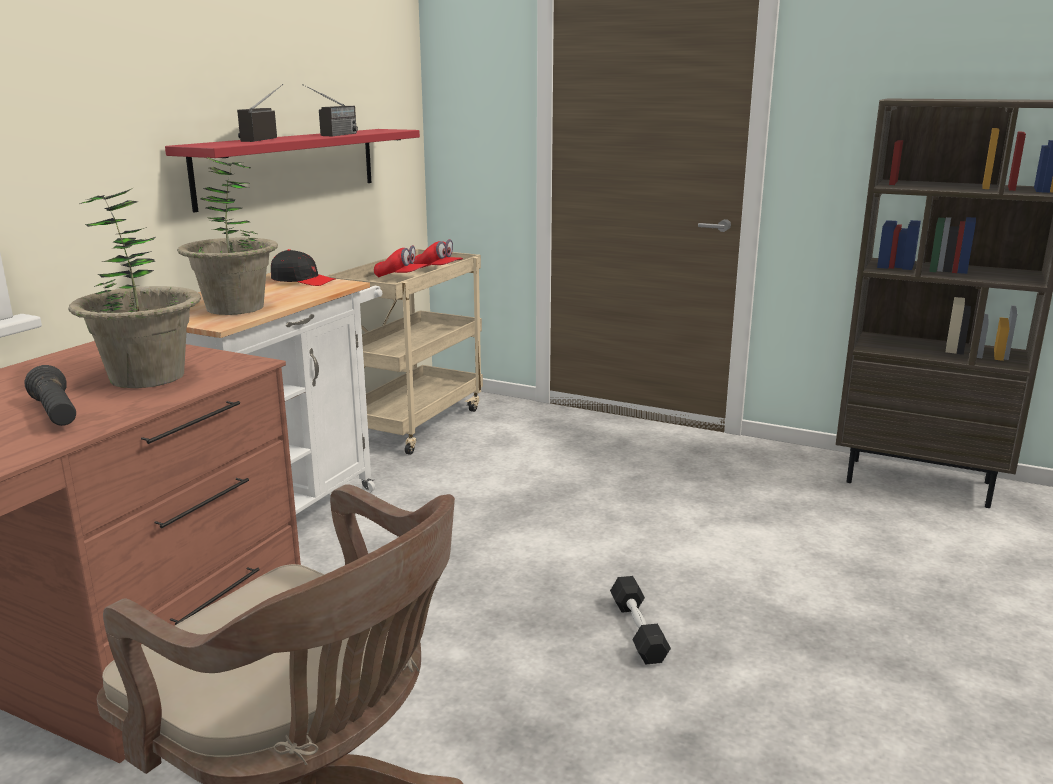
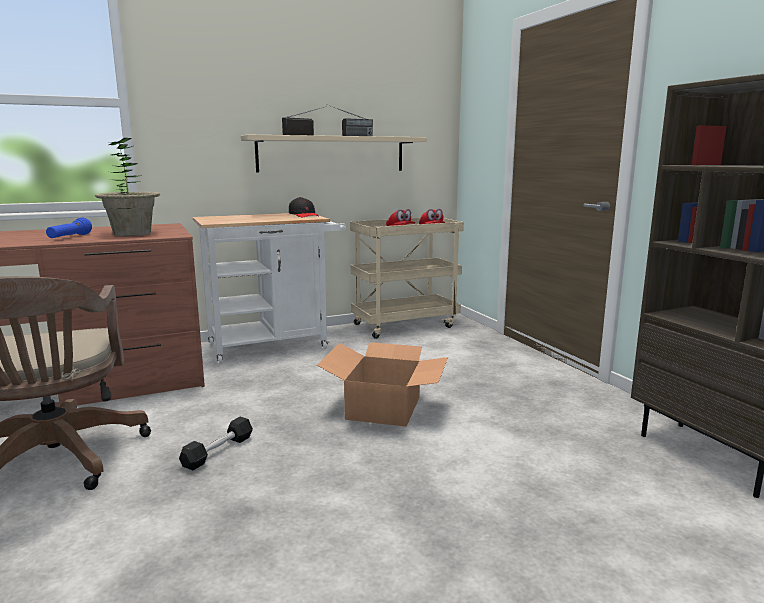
camera: 40 degrees right, 5 degrees down
(56, 414) = (69, 237): black flashlight -> blue flashlight
(235, 308) = (238, 219): potted plant -> none
(290, 166) = (332, 154): red shelf -> beige shelf
(595, 546) = (384, 408): none -> cardboard box
(638, 631) = (324, 453): black dumbbell -> black dumbbell (218, 451)

